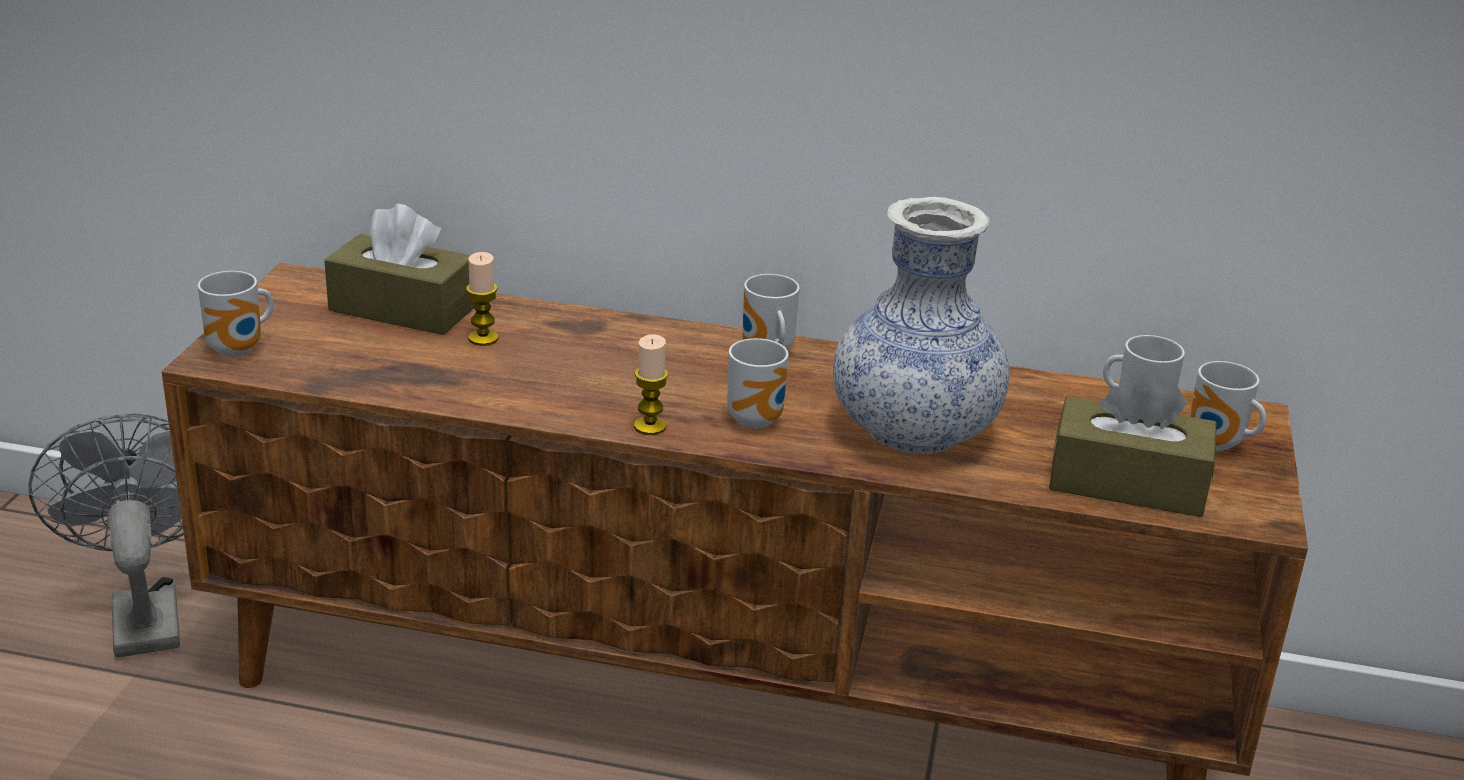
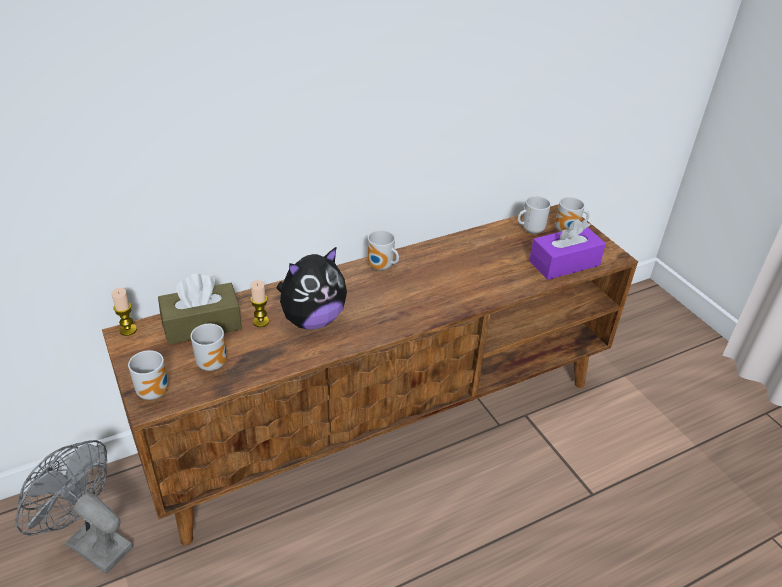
camera: 40 degrees left, 10 degrees up
(558, 367) = (312, 319): none -> plush toy
(650, 426) = (387, 329): candle -> candle (128, 330)
(759, 420) = (420, 302): mug -> mug (214, 363)
(913, 430) = (476, 277): vase -> none
(1127, 483) = (564, 263): brown tissue box -> purple tissue box

